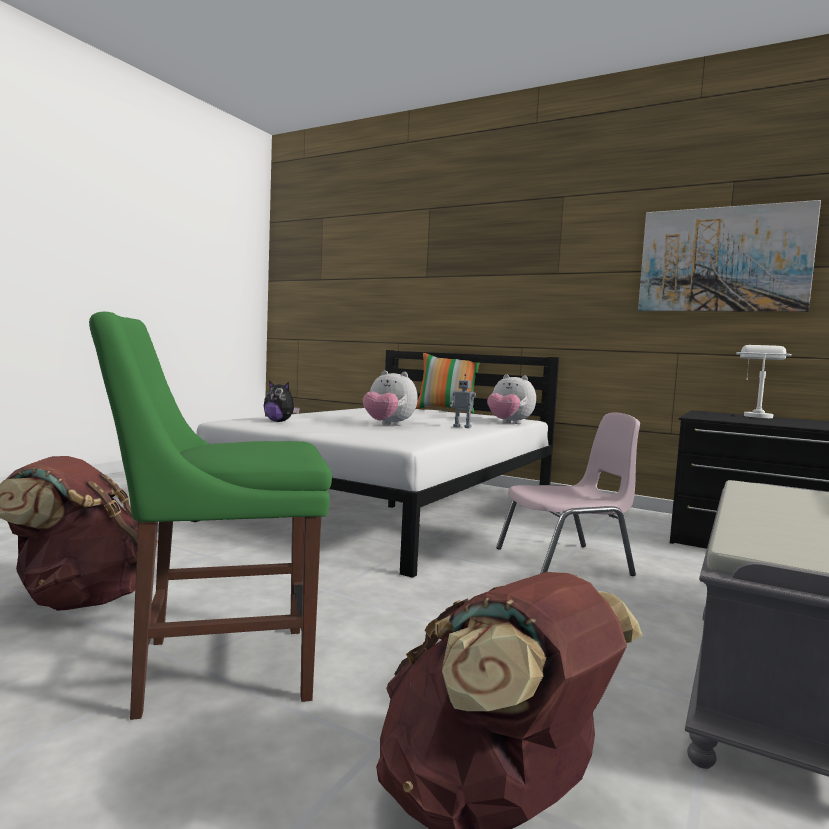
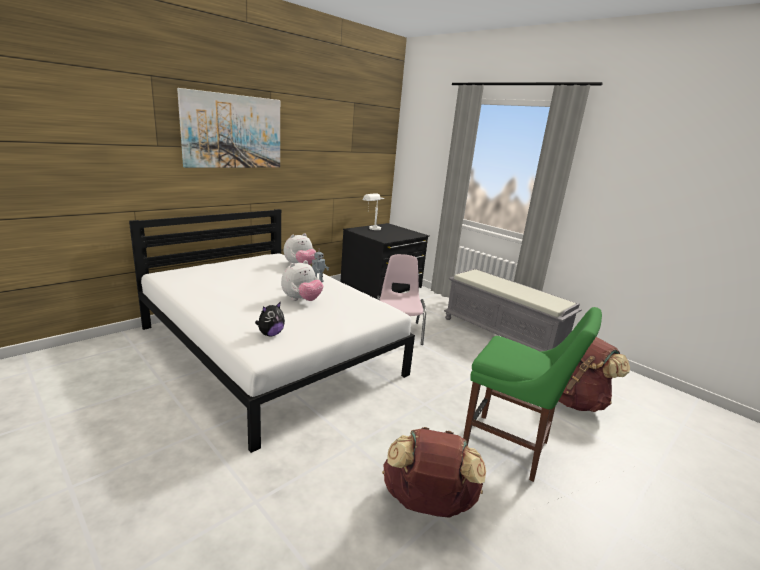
camera: 75 degrees left, 15 degrees up
(215, 668) = (510, 448): green chair -> green chair turned 60 degrees counterclockwise
(446, 410) = (208, 263): pillow -> none
(723, 260) = (351, 147): picture -> picture (233, 131)

